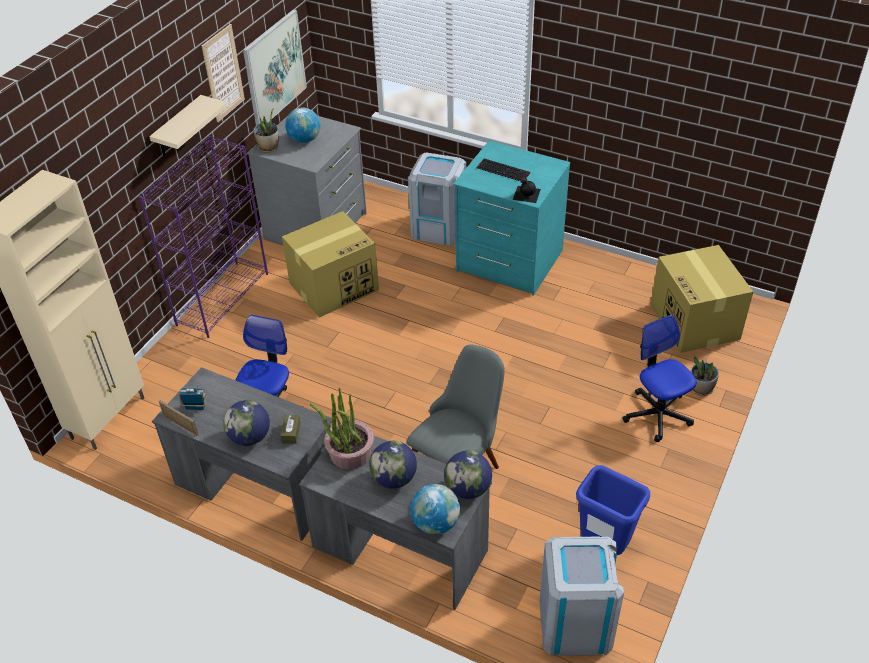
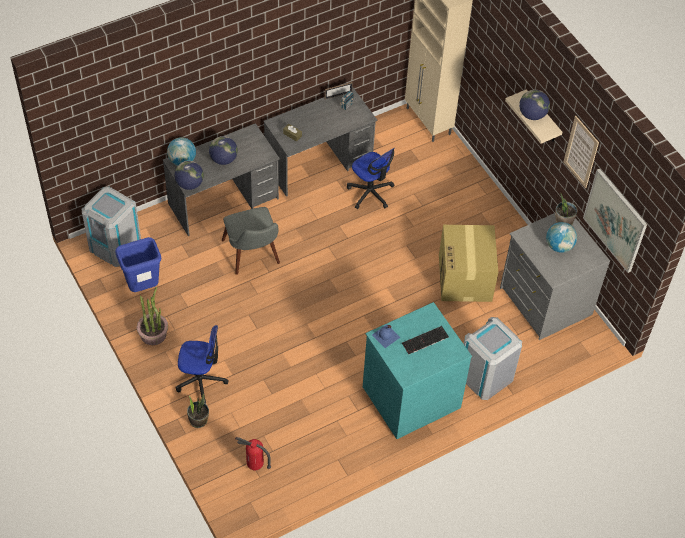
camera: 120 degrees right, 10 degrees up
(223, 298) = (499, 213): purple bookcase -> none
(250, 437) = (304, 118): globe -> globe (532, 115)
(350, 453) = (256, 151): potted plant -> potted plant (153, 334)
(526, 194) = (386, 336): black bottle -> blue bottle
(695, 322) = (254, 466): cardboard box -> fire extinguisher

